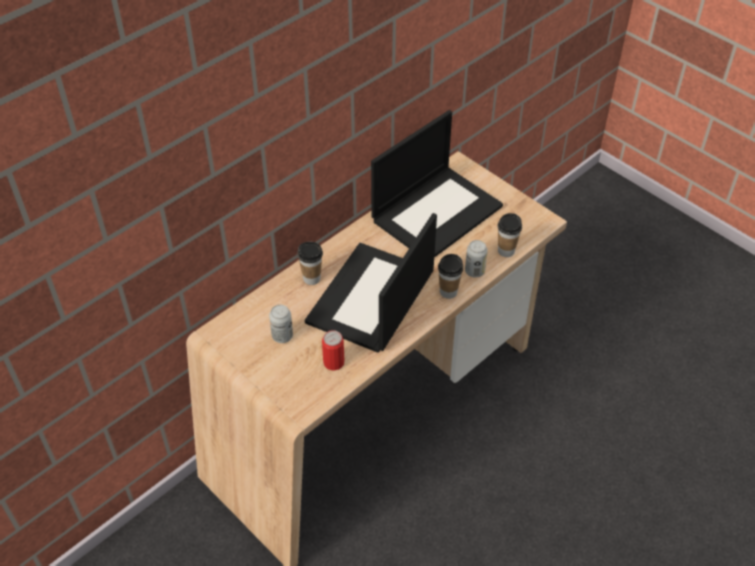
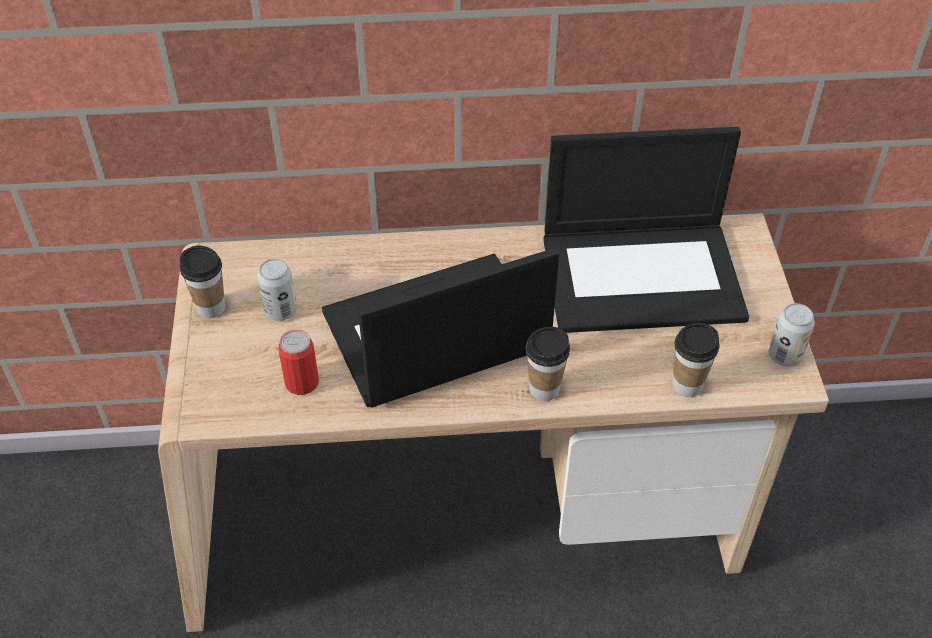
camera: 40 degrees right, 0 degrees up
(312, 278) = (391, 263): cup -> cup (211, 307)
(474, 271) = (611, 385): can -> can (785, 355)

